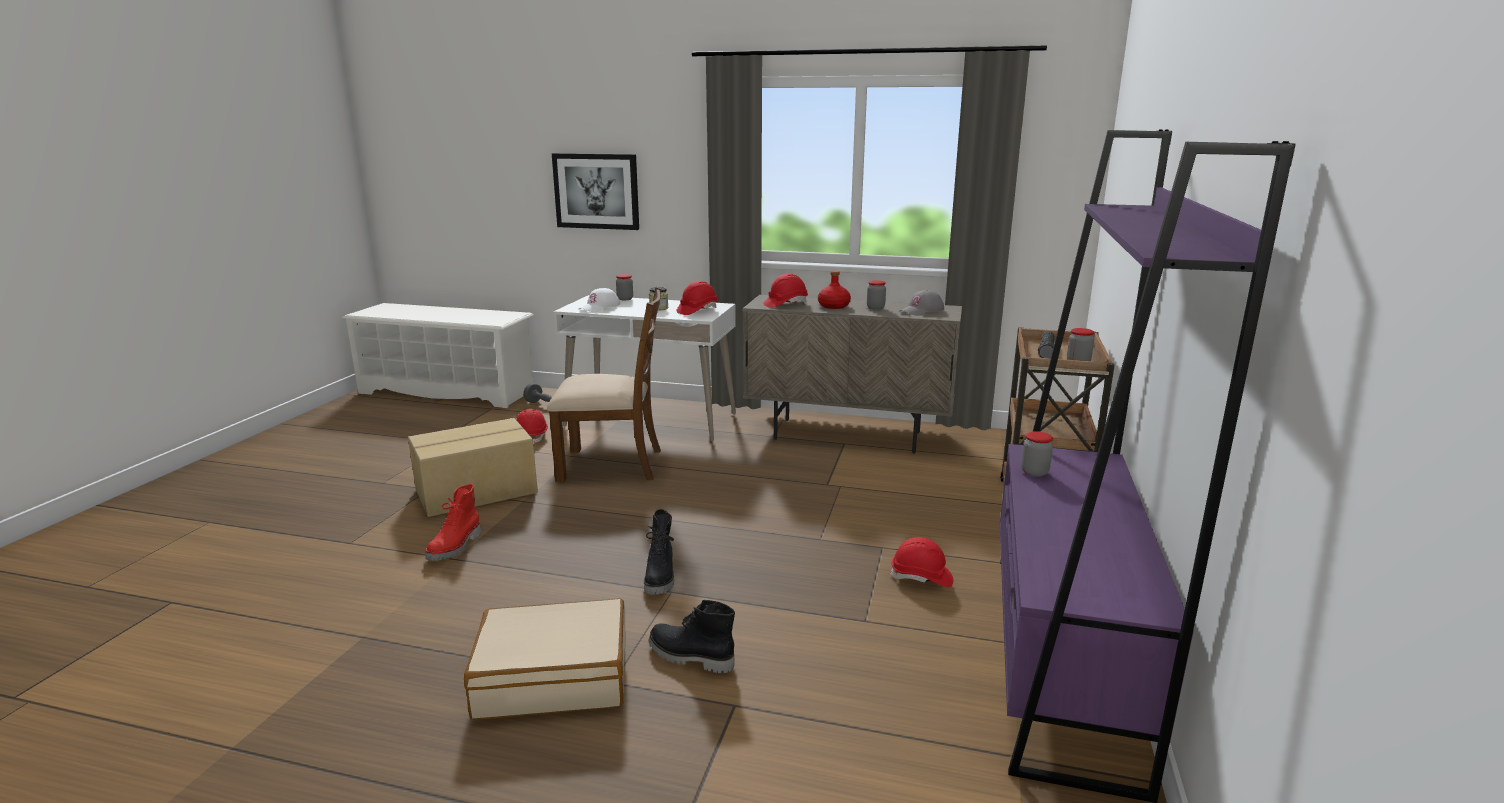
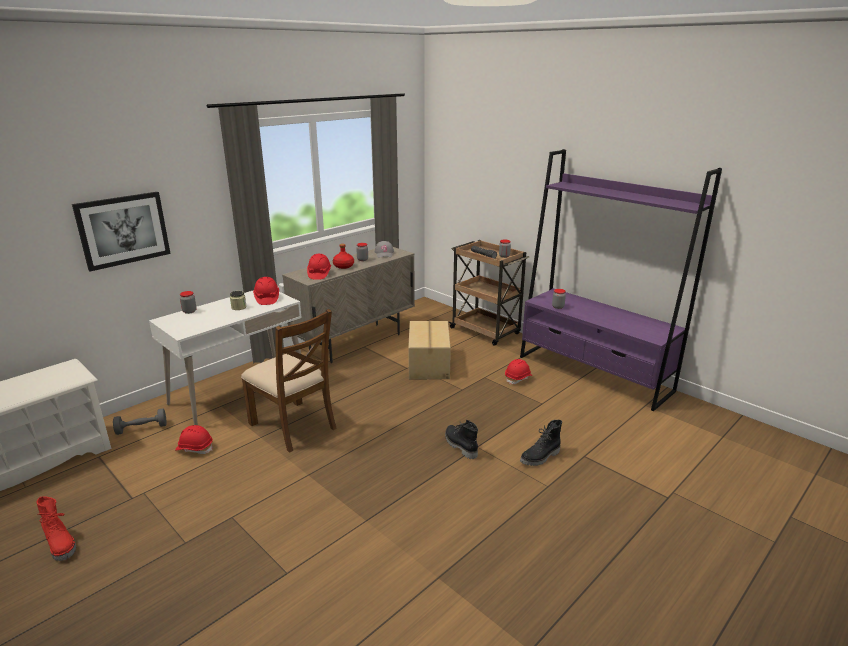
camera: 60 degrees left, 5 degrees up
(456, 547) = (348, 517): red boot -> red boot (61, 544)
(477, 492) = (268, 493): cardboard box -> cardboard box (429, 364)
(553, 677) = (531, 504): beige suitcase -> none
(600, 307) = (198, 323): white cap -> none
(612, 464) = (294, 426): brown chair -> brown chair turned 105 degrees clockwise
(661, 577) = (460, 446): black boot -> black boot turned 150 degrees counterclockwise

